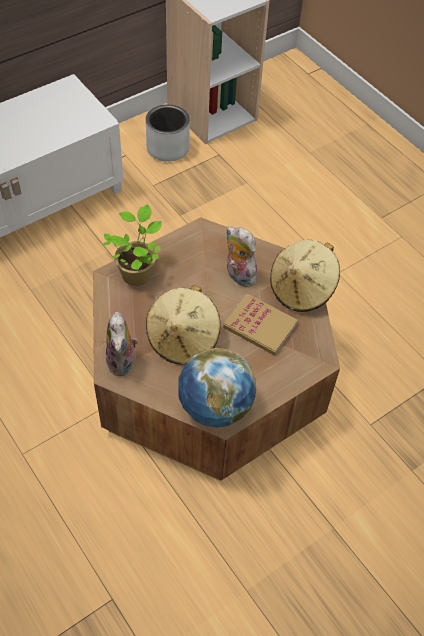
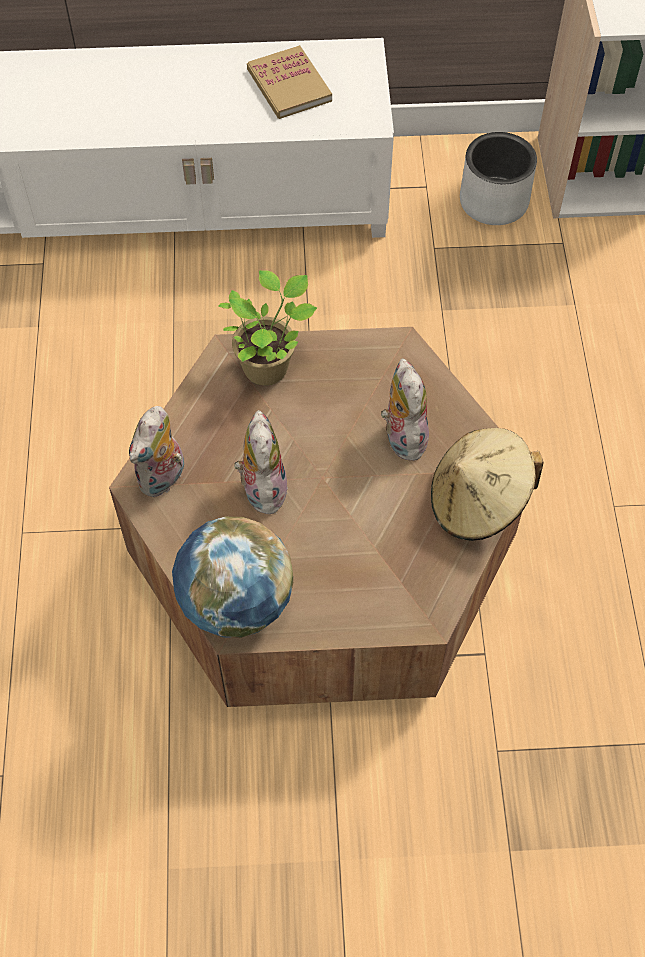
camera: 35 degrees right, 5 degrees up
(183, 339) = (262, 488): beige hat -> plush toy
(260, 326) = (378, 524): book -> book (289, 85)

